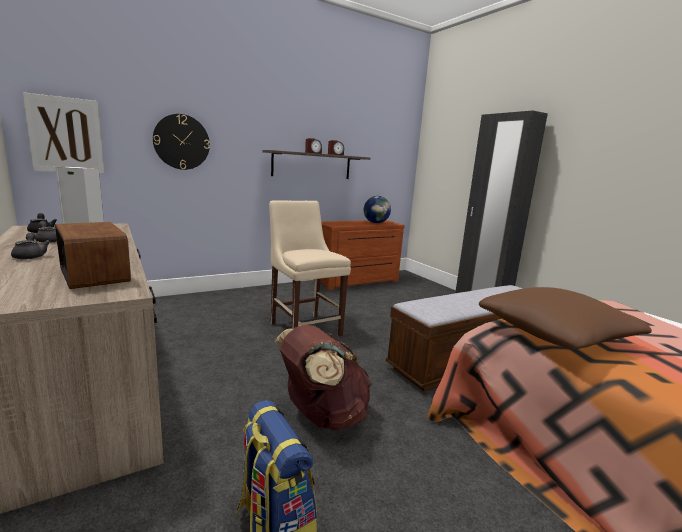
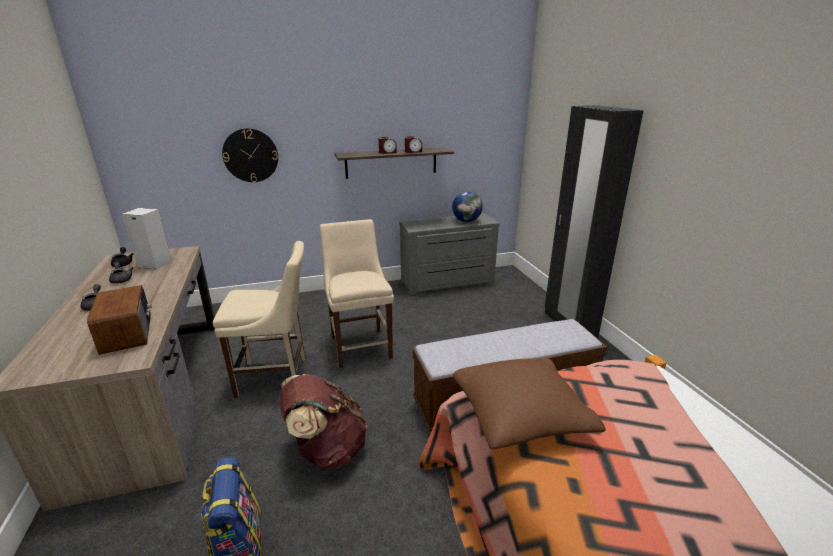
camera: 15 degrees right, 10 degrees up
(66, 135) = (146, 162): picture -> none
(228, 357) = (276, 376): none -> beige chair
(358, 281) = (448, 282): brown dresser -> grey dresser

